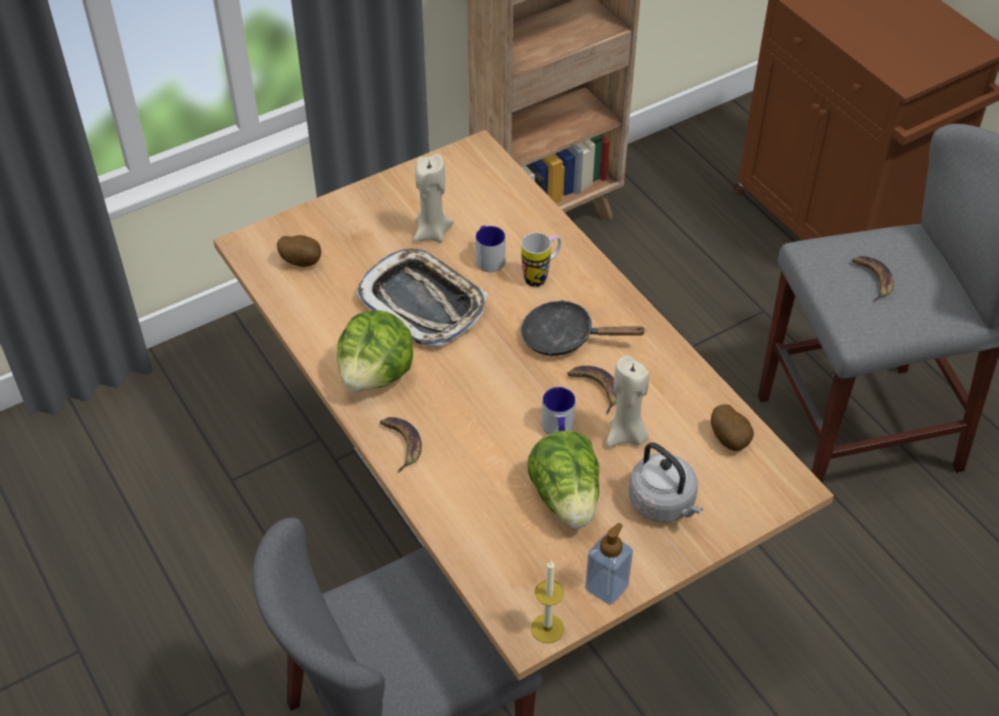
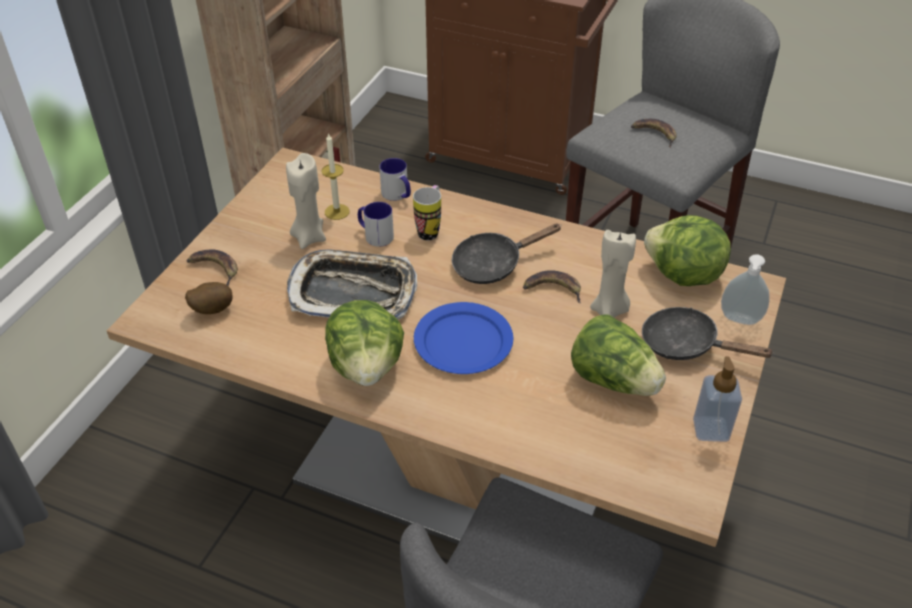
camera: 35 degrees left, 5 degrees down
(401, 443) = (441, 410): banana -> banana (214, 268)
(473, 395) = (464, 342): none -> blue plate
(547, 628) = (702, 488): candle -> candle (337, 212)
(558, 430) = (556, 333): mug -> mug (397, 195)
(664, 504) = (686, 345): grey kettle -> black frying pan
(730, 439) = (682, 276): potato -> lettuce
(739, 509) = (739, 320): none -> soap dispenser

